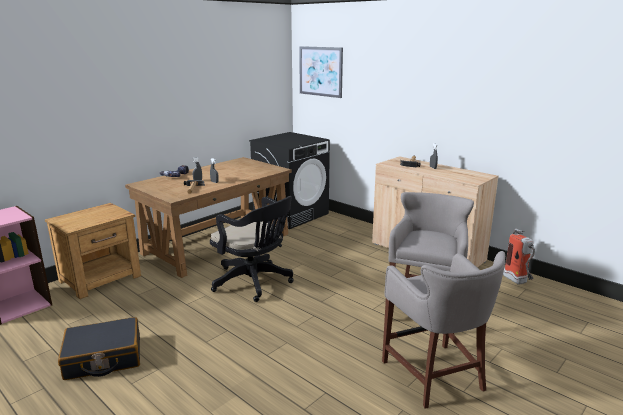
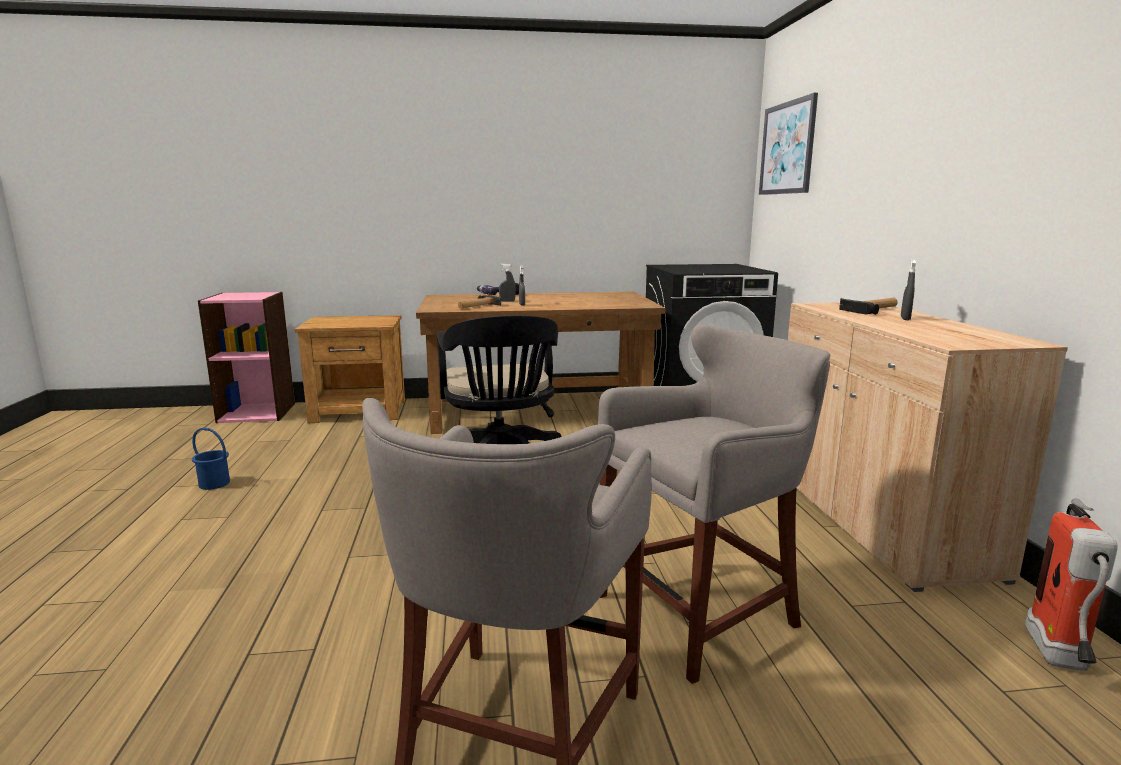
camera: 40 degrees right, 5 degrees down
(103, 358) = (214, 483): black suitcase -> blue bucket

